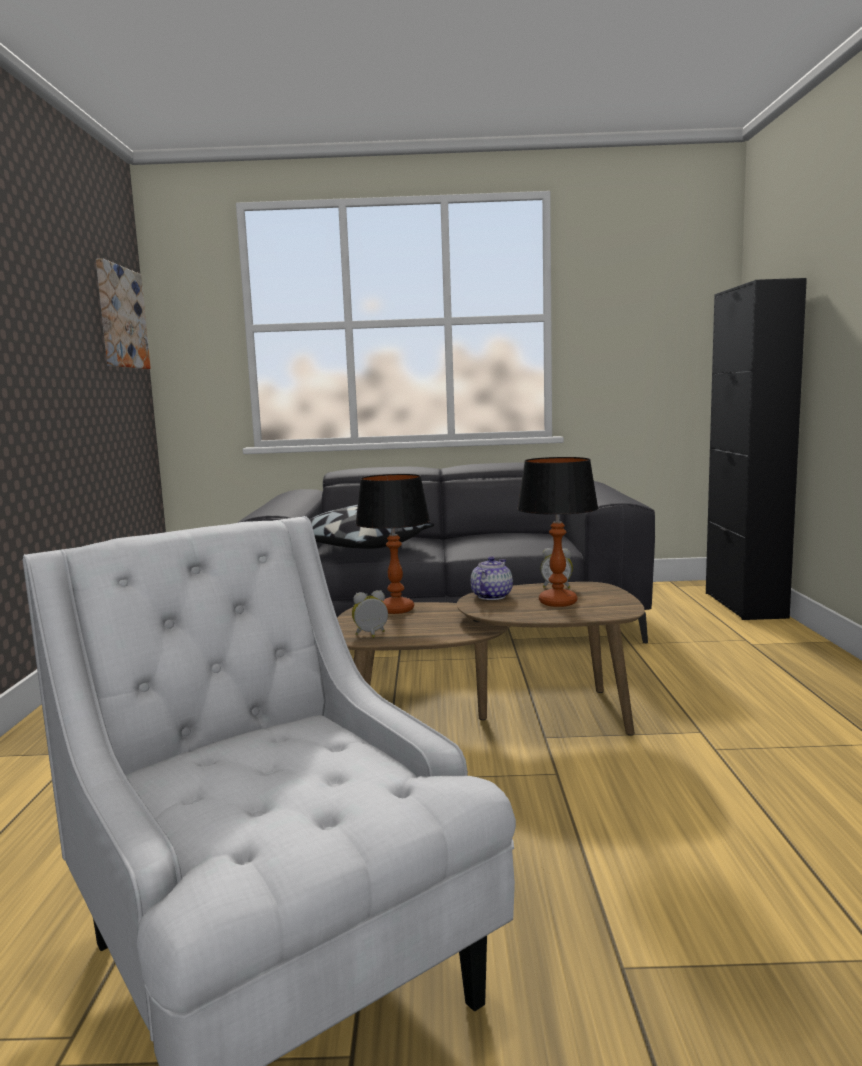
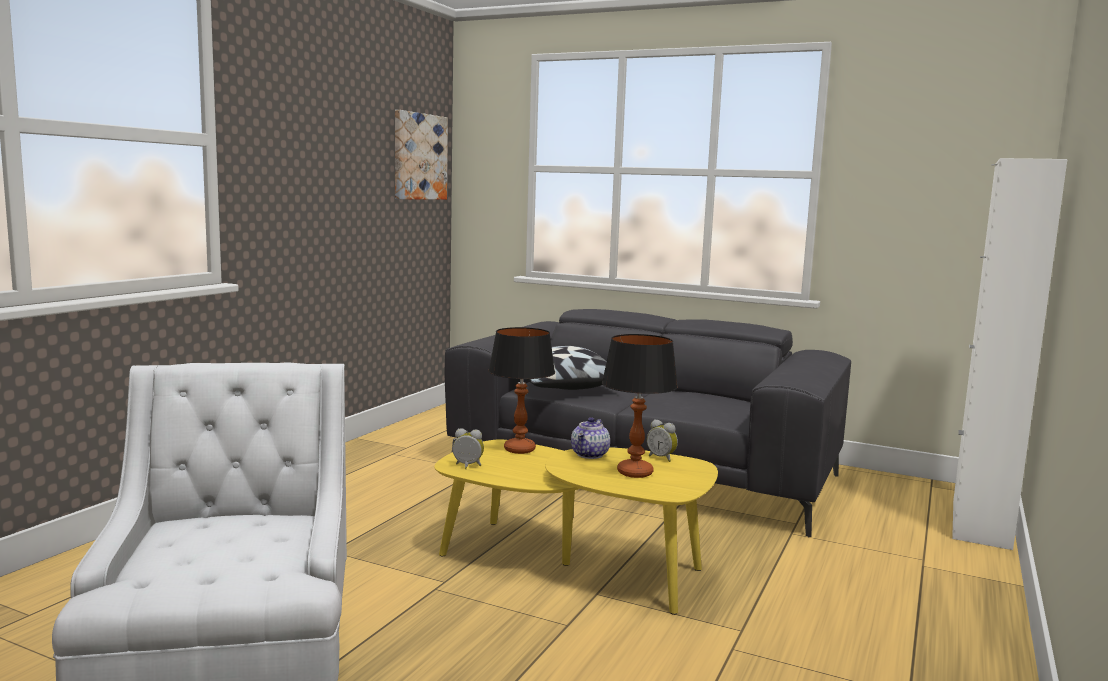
camera: 25 degrees right, 0 degrees up
(487, 717) = (571, 564): brown coffee table -> yellow coffee table
(491, 596) = (590, 454): teapot -> teapot turned 150 degrees clockwise
(744, 605) = (980, 524): black cabinet -> white cabinet

